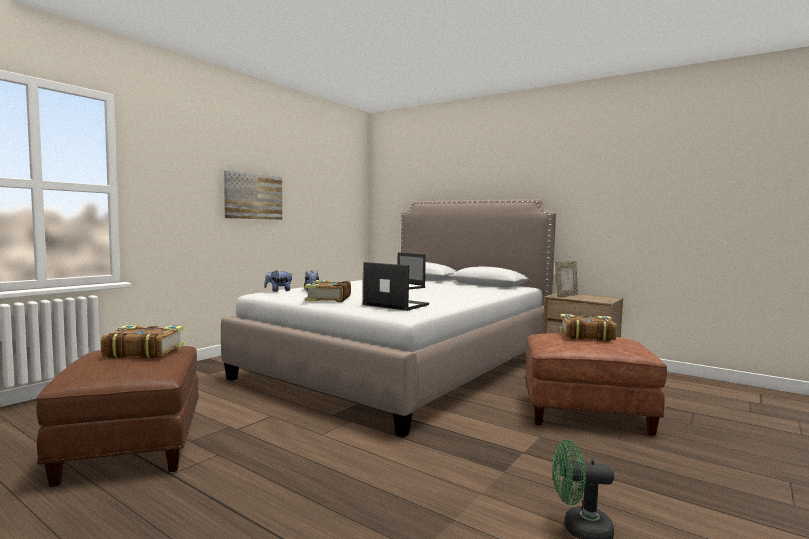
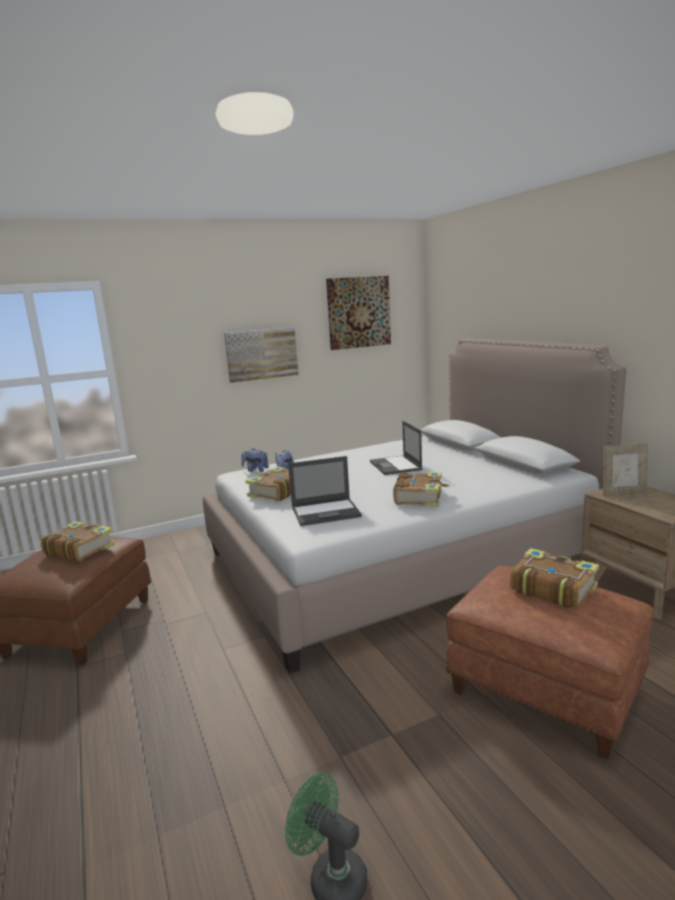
camera: 30 degrees right, 10 degrees up
(327, 175) = (358, 312): none -> picture
(395, 305) = (326, 512): laptop -> laptop turned 105 degrees clockwise
(451, 297) = (420, 497): none -> book

